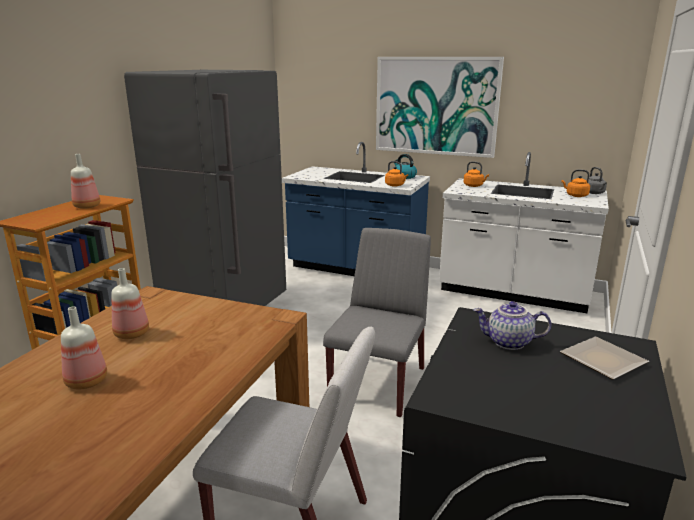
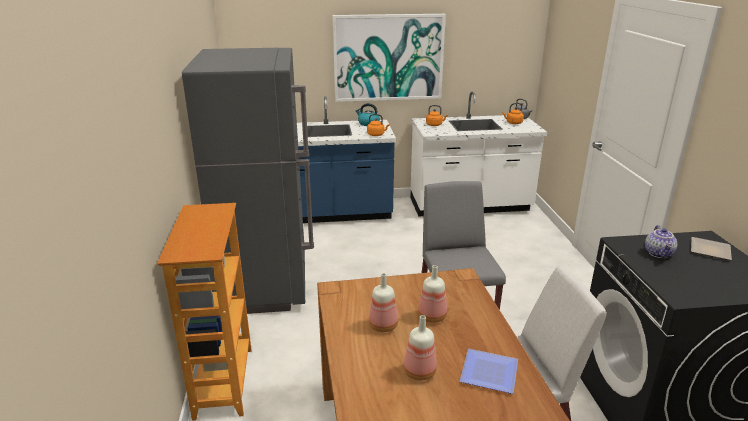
camera: 30 degrees left, 5 degrees up
(88, 206) = (211, 221): bottle -> bottle (432, 316)
(146, 408) = (491, 372): none -> plate
(508, 343) = (659, 254): teapot -> teapot turned 60 degrees counterclockwise

